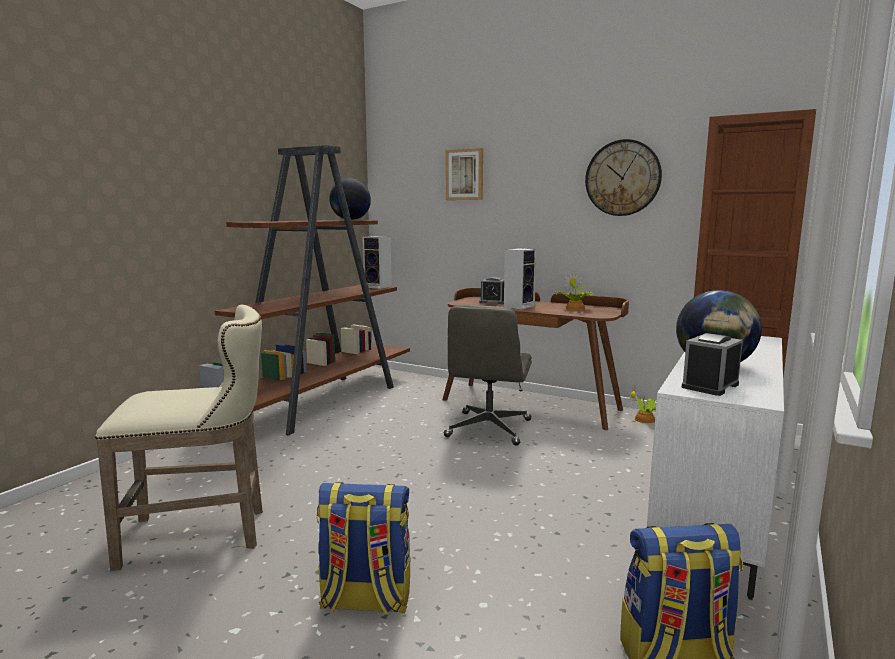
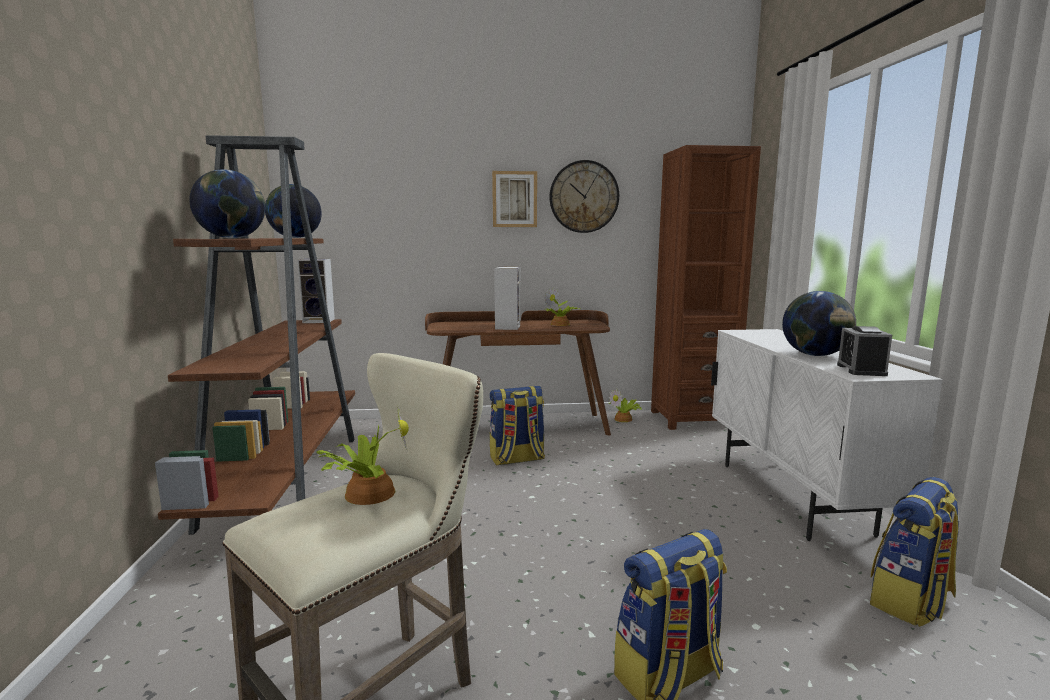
camera: 35 degrees left, 0 degrees up
(194, 392) = (367, 492): none -> potted plant
(274, 221) = (232, 238): none -> globe
(464, 174) = (412, 187): picture -> picture (514, 199)
(489, 429) = (516, 459): grey office chair -> backpack
(493, 302) = (471, 325): alarm clock -> none

